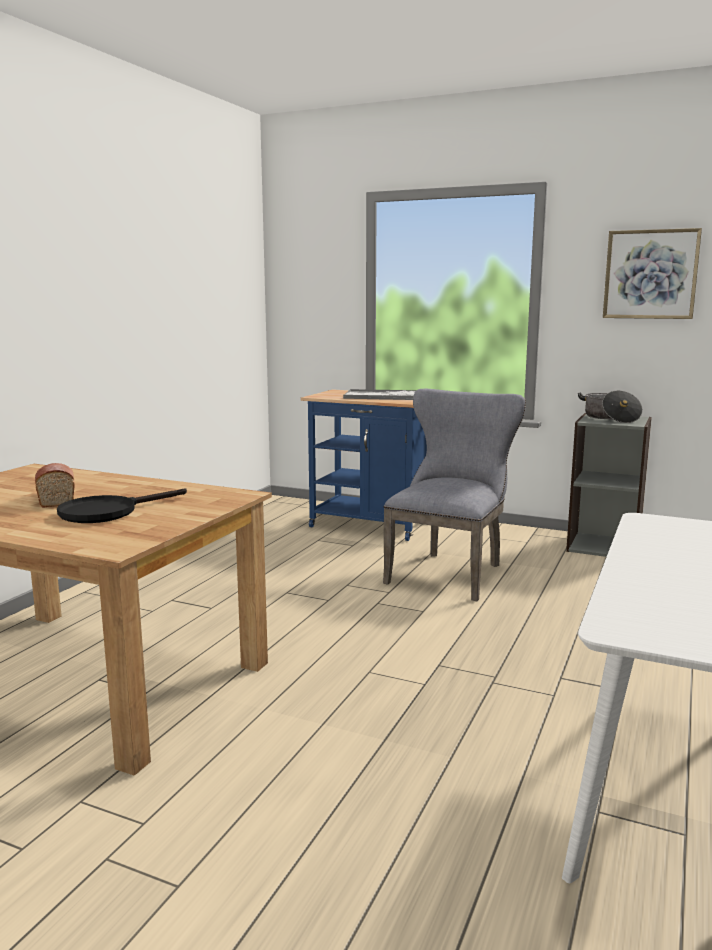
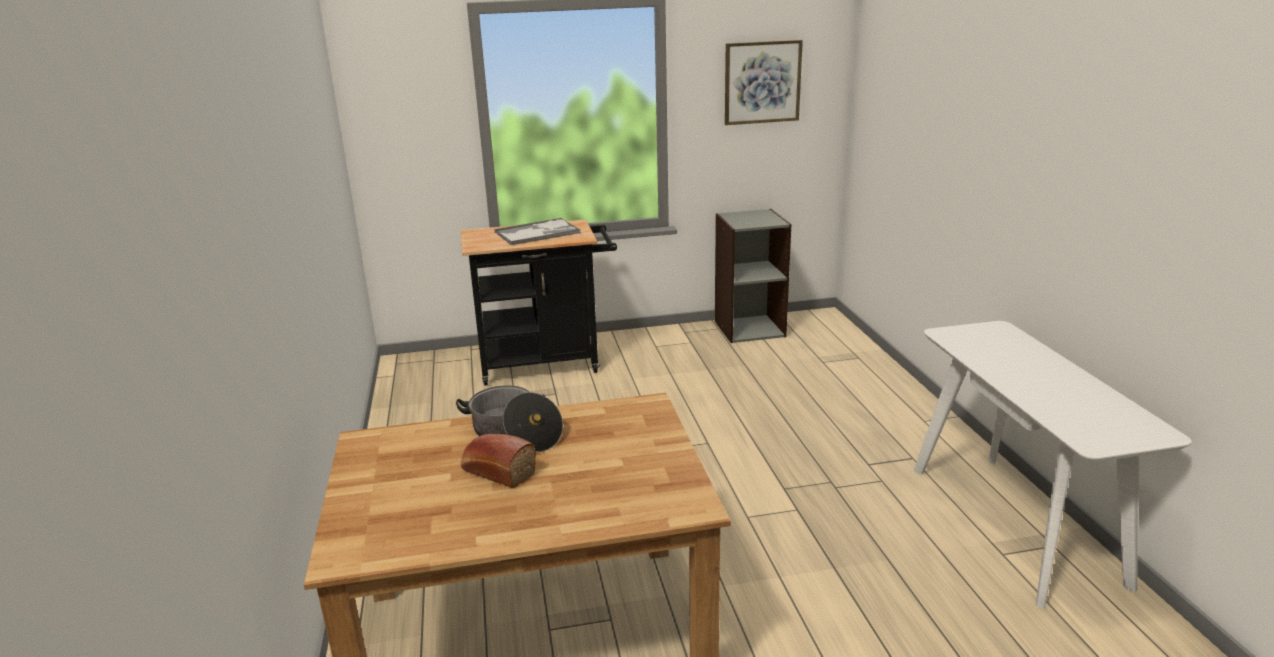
camera: 35 degrees left, 10 degrees up
(108, 512) = (588, 469): black frying pan -> none
(378, 526) = (547, 363): blue cart -> black cart
(450, 572) = (675, 395): grey chair -> none
(610, 418) = (747, 217): cooking pot -> cooking pot (514, 434)

